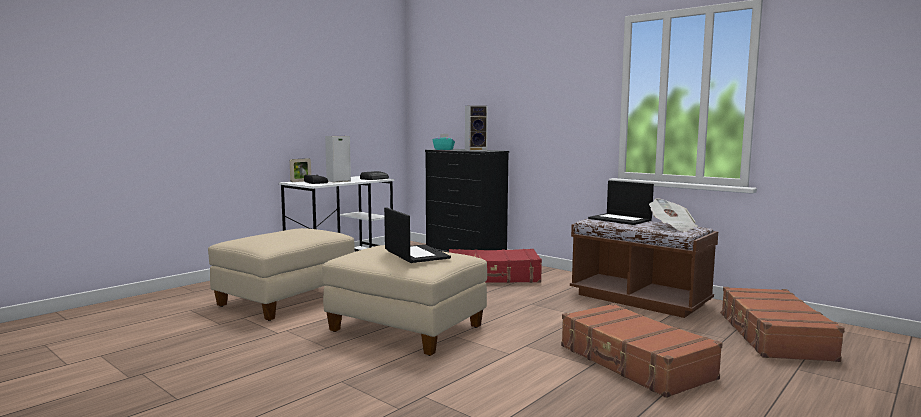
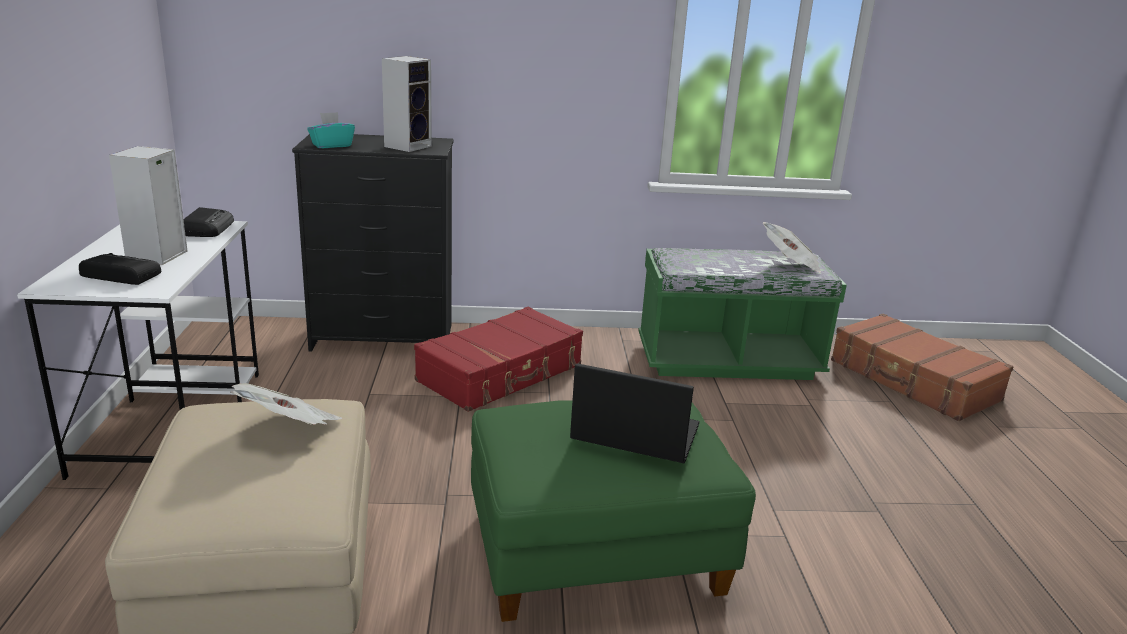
camera: 45 degrees left, 15 degrees up
(301, 181) = (66, 276): picture frame -> none
(308, 233) = (290, 428): none -> newspaper
(407, 329) = (596, 552): beige ottoman -> green ottoman
(620, 219) = (708, 256): laptop -> none
(634, 363) = (899, 484): brown suitcase -> none
(639, 299) = (728, 361): brown bench -> green bench

